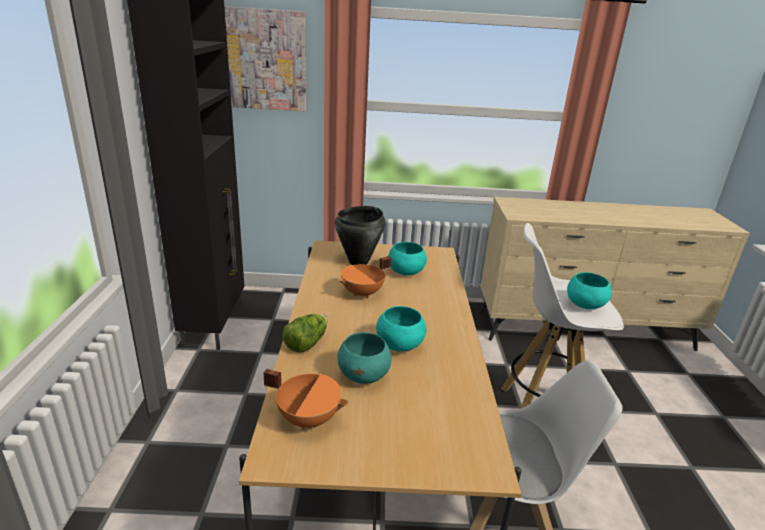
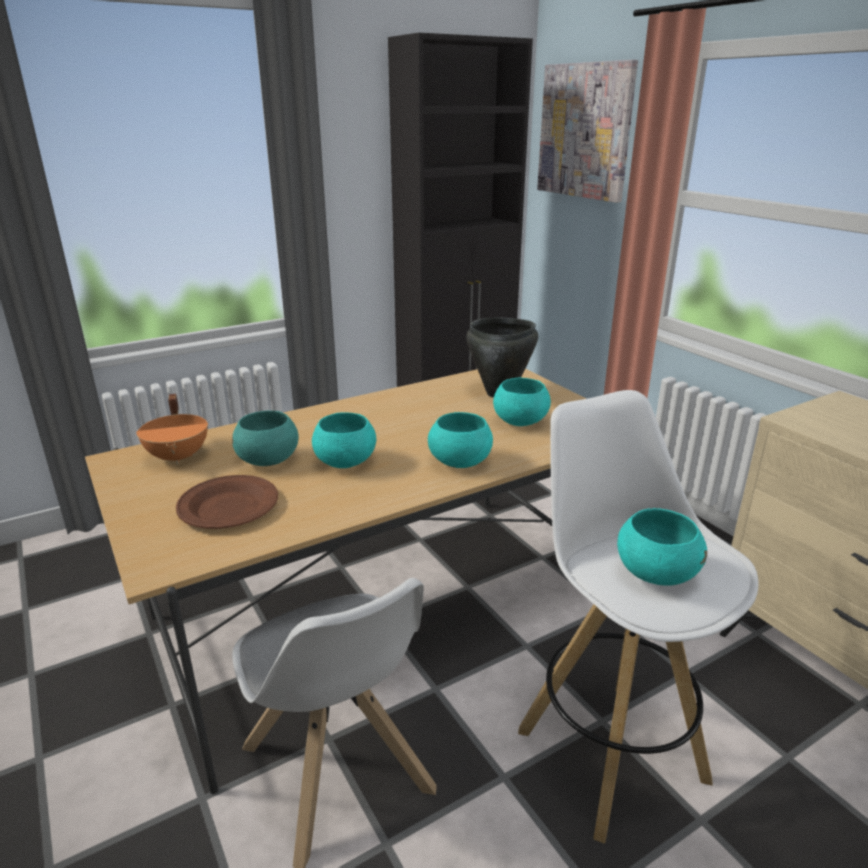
camera: 60 degrees right, 0 degrees up
(306, 343) = (297, 420): lettuce -> none
(363, 293) = (429, 416): orange cooking pot -> none
(423, 413) = (228, 507): none -> brown plate
(439, 308) = (460, 462): none -> turquoise bowl

